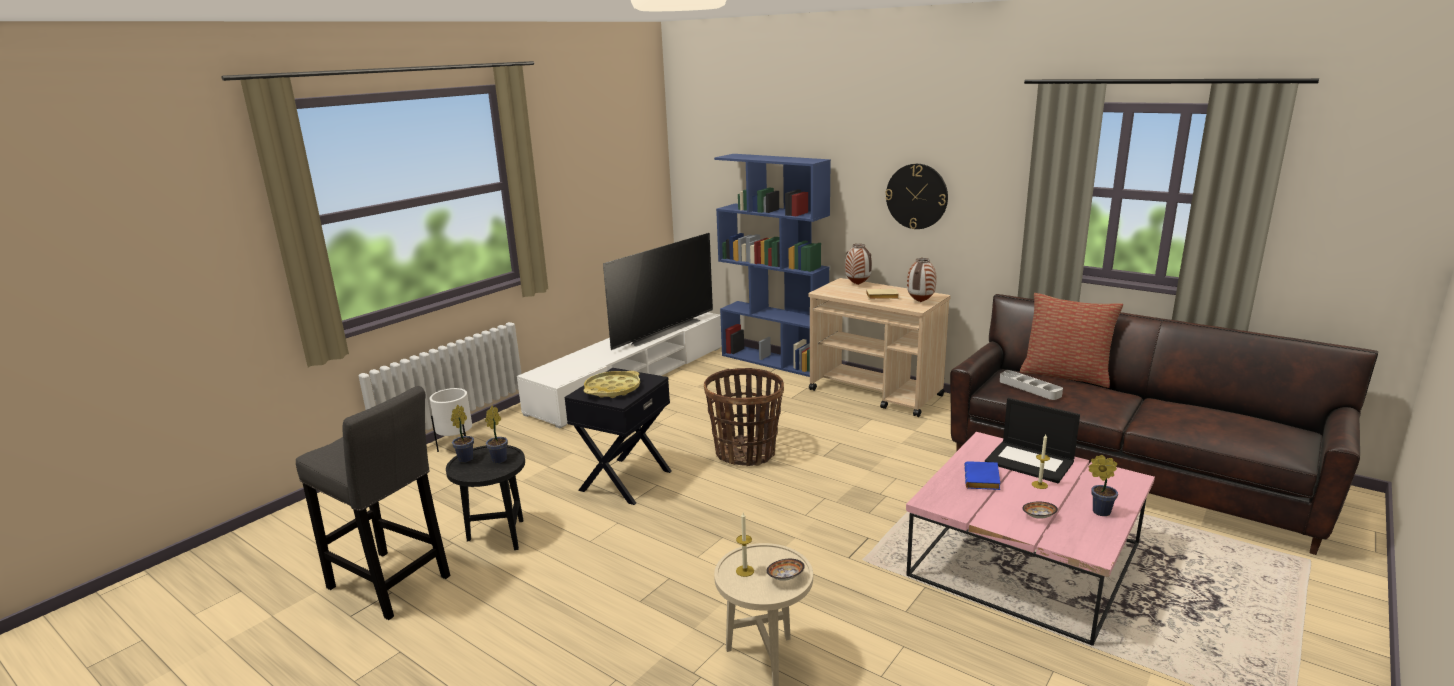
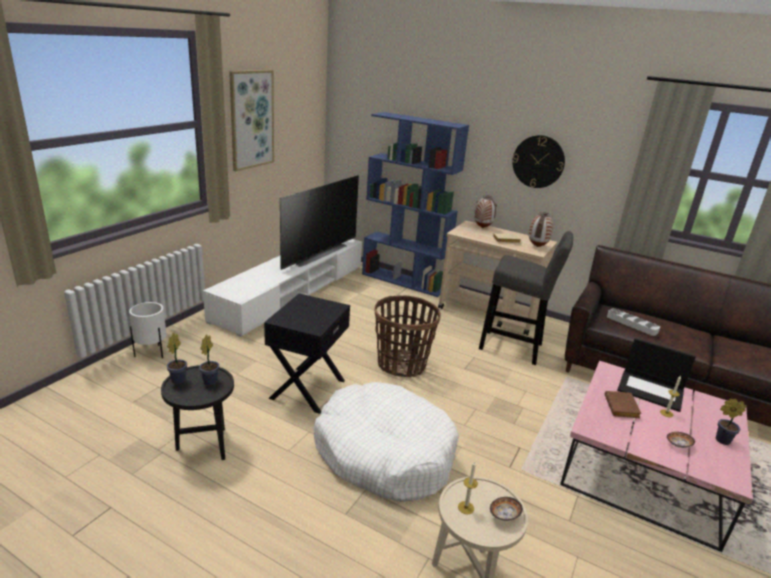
camera: 10 degrees left, 5 degrees up
(392, 585) = (110, 499): grey stool -> grey stool (514, 348)
(570, 176) = (251, 119): none -> picture
(612, 389) = (305, 316): yellow tray -> none
(699, 543) = (384, 453): none -> white dog bed
(983, 480) = (622, 408): blue book -> brown book
(1065, 375) = (652, 313): pillow -> none

